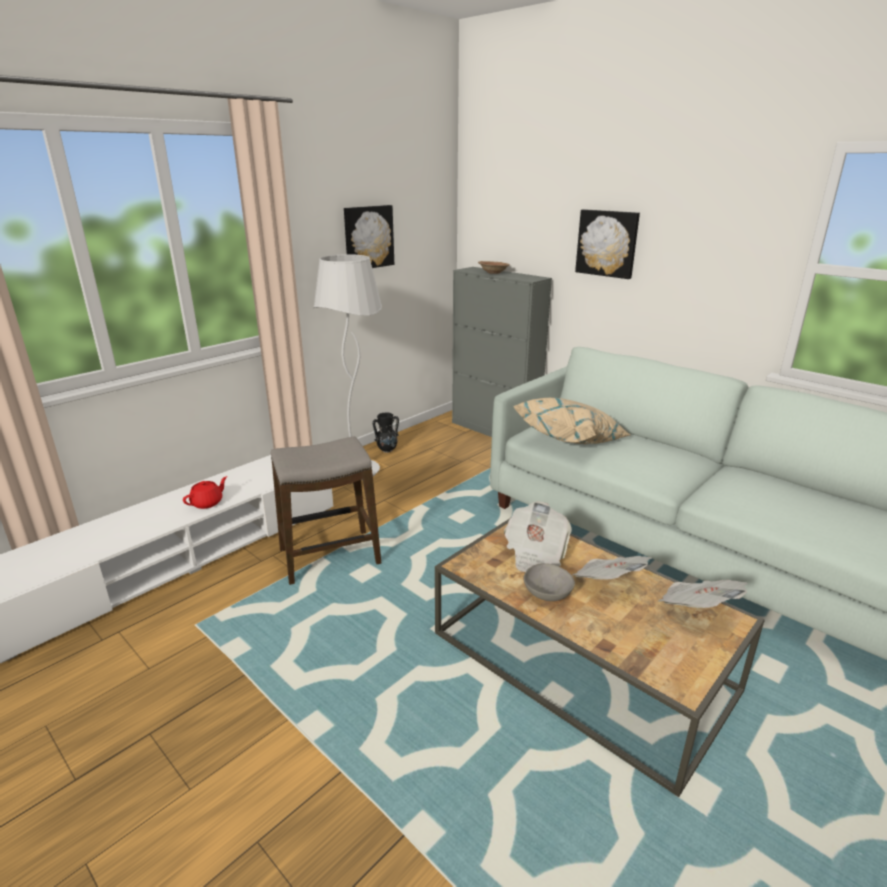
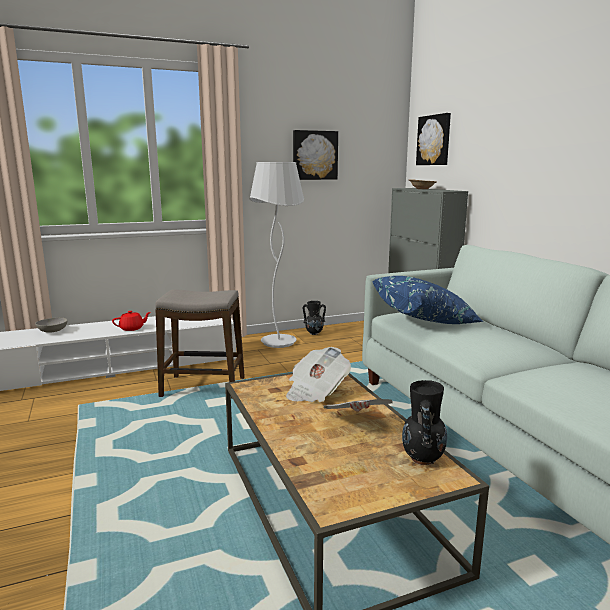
camera: 25 degrees right, 10 degrees down
(547, 593) = (291, 417): grey bowl -> grey bowl (52, 331)
(571, 440) = (425, 320): beige pillow -> blue pillow
(607, 243) = (511, 154): picture -> picture (434, 140)
(697, 608) = (422, 459): newspaper -> black vase

